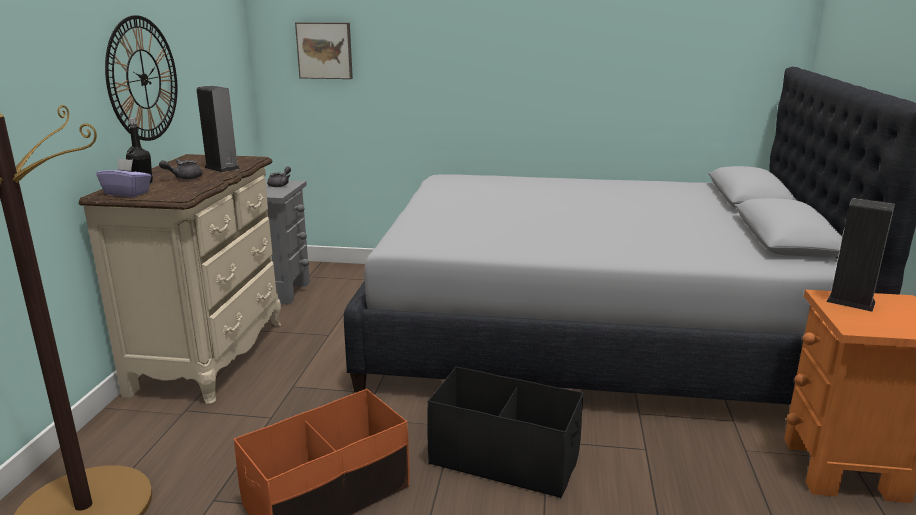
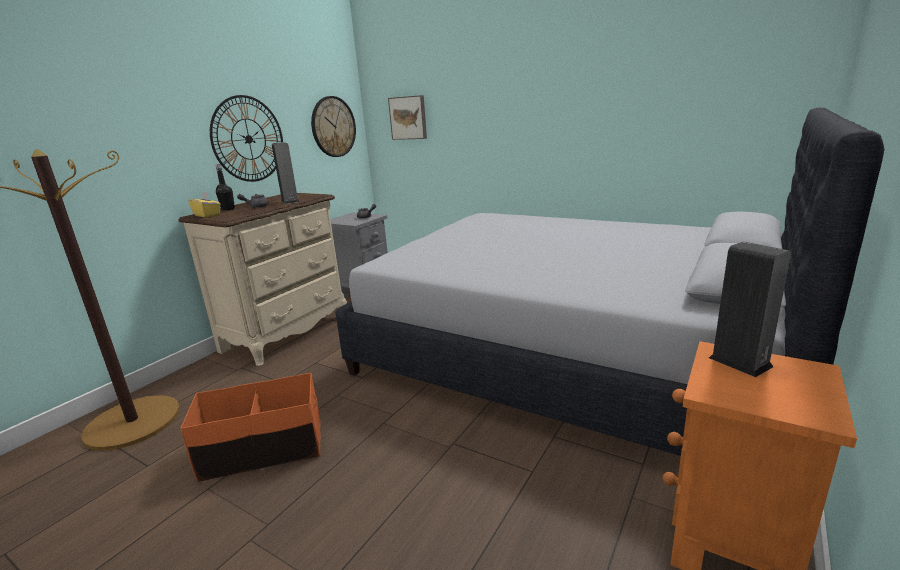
camera: 25 degrees right, 0 degrees up
(127, 193) = (207, 215): purple tissue box -> yellow tissue box
(222, 59) = (333, 127): none -> wall clock
(504, 459) = (407, 451): black storage box -> none

